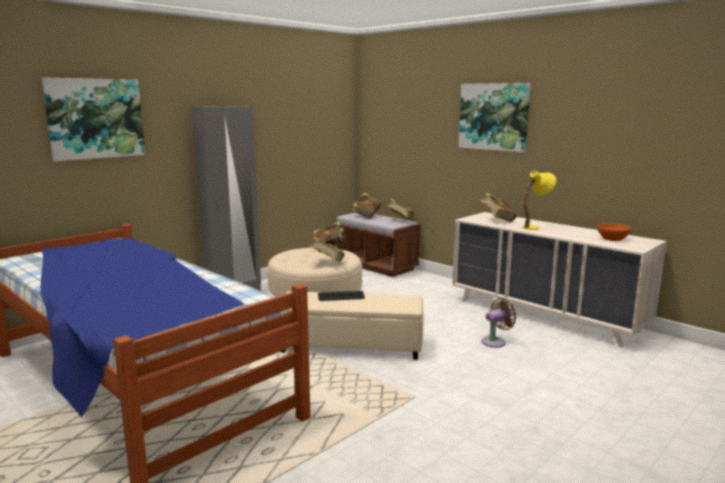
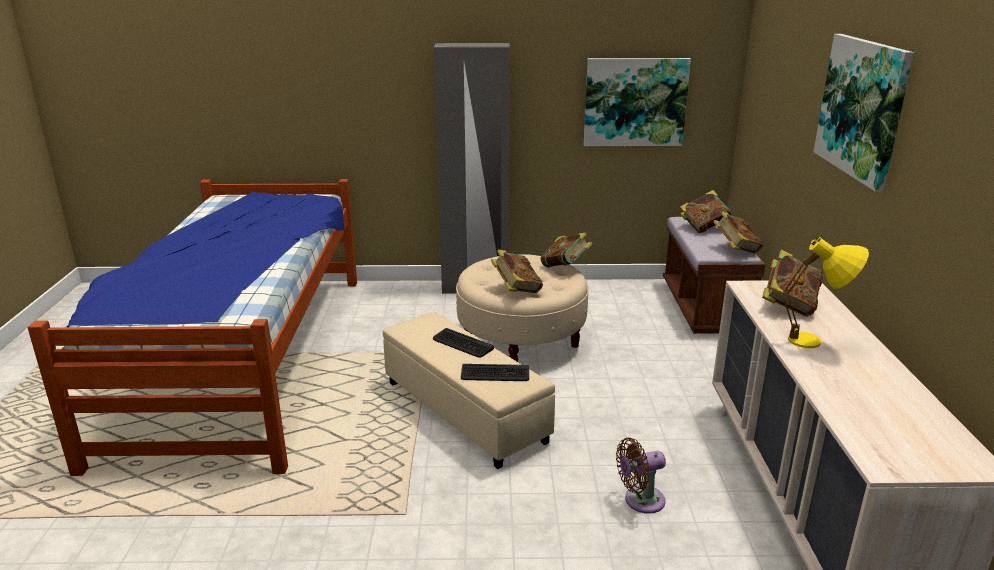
camera: 45 degrees right, 10 degrees up
(95, 118) = (318, 55): picture -> picture (635, 102)
(388, 301) = (495, 374): none -> keyboard
(495, 341) = (640, 500): brown fan -> brown fan turned 150 degrees clockwise
(613, 238) = (900, 425): orange bowl -> none

